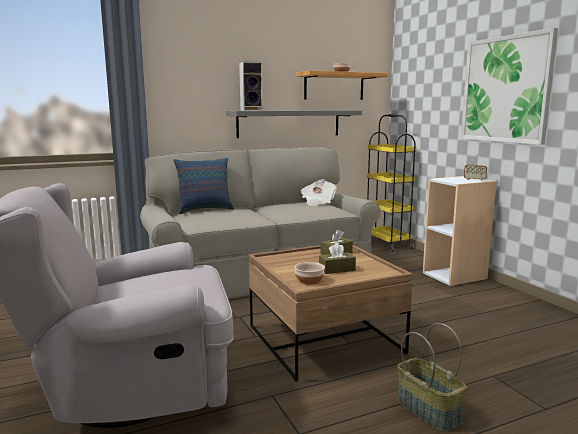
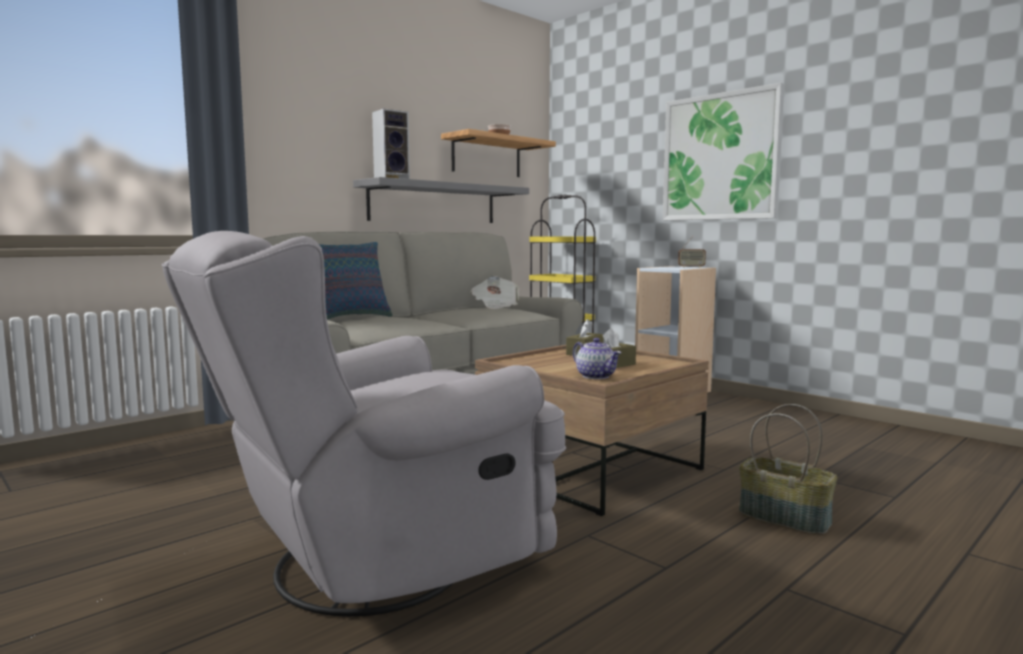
camera: 20 degrees left, 5 degrees down
(309, 280) = (596, 376): bowl -> teapot

